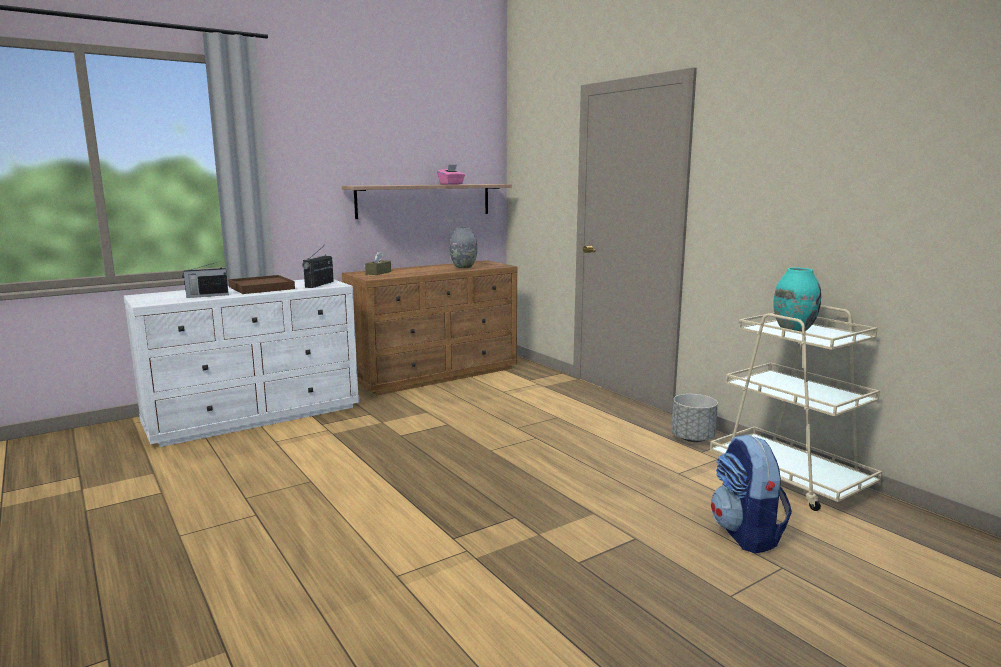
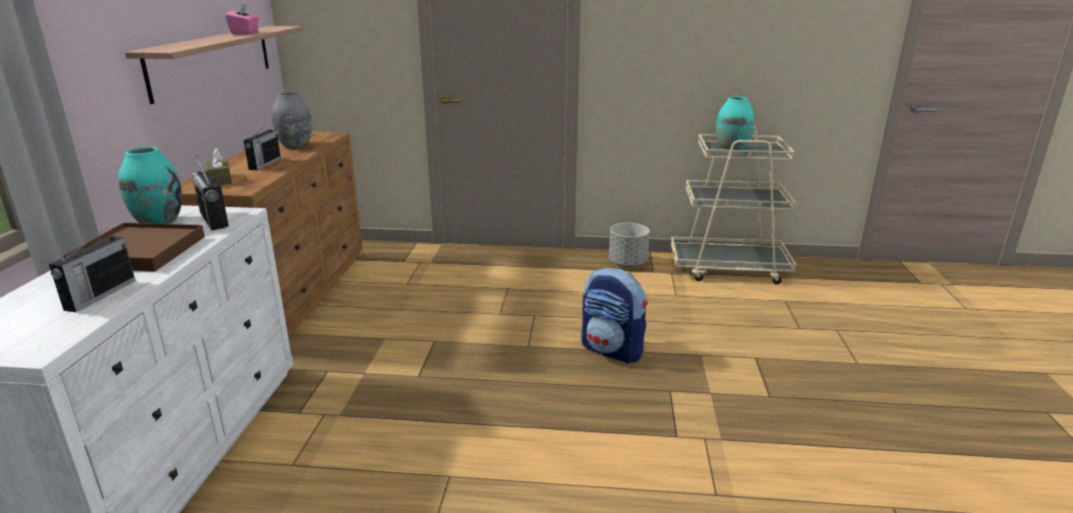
camera: 50 degrees left, 10 degrees up
(301, 281) = (158, 222): none -> turquoise vase
(419, 271) = (264, 164): none -> radio
(746, 534) = (787, 319): backpack -> backpack (613, 350)

